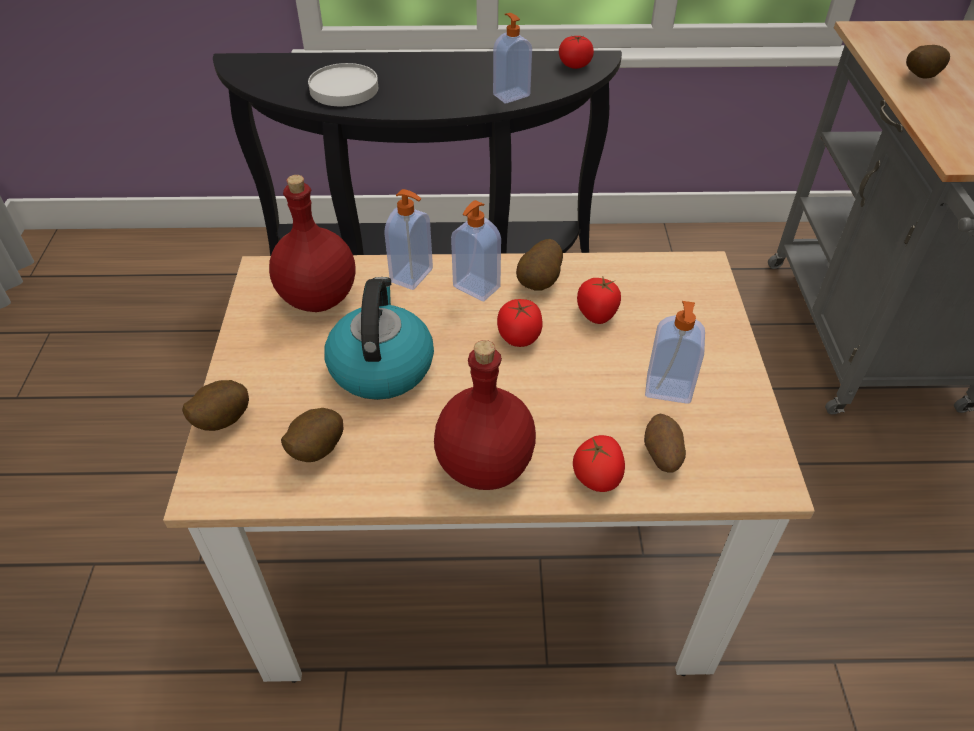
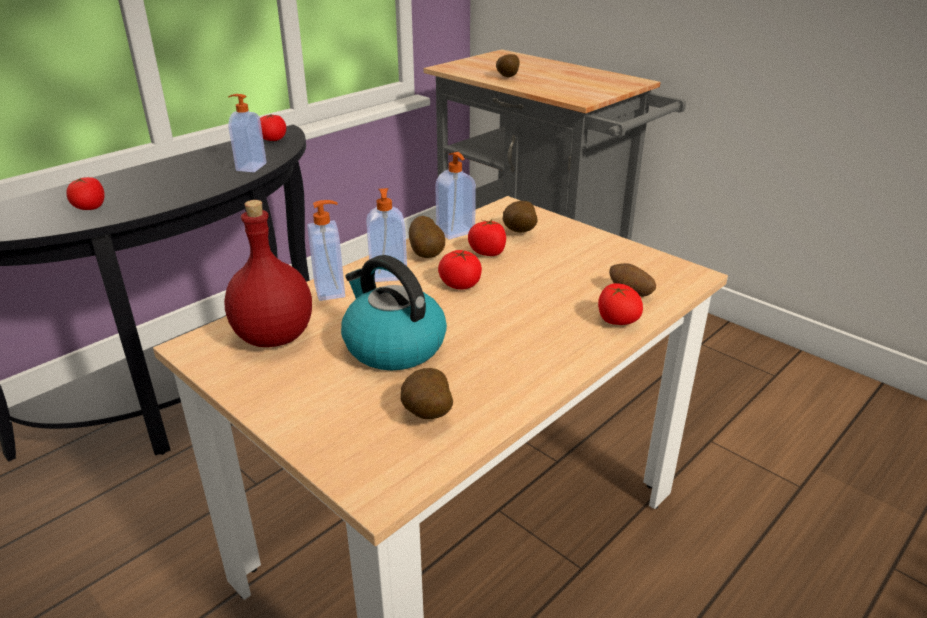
camera: 45 degrees left, 15 degrees down
(221, 421) = (318, 447): potato -> potato (518, 233)
(343, 89) = (90, 208): white plate -> tomato
(483, 467) = (550, 354): red bottle -> none
(668, 390) = (584, 265): soap dispenser -> soap dispenser (456, 232)

